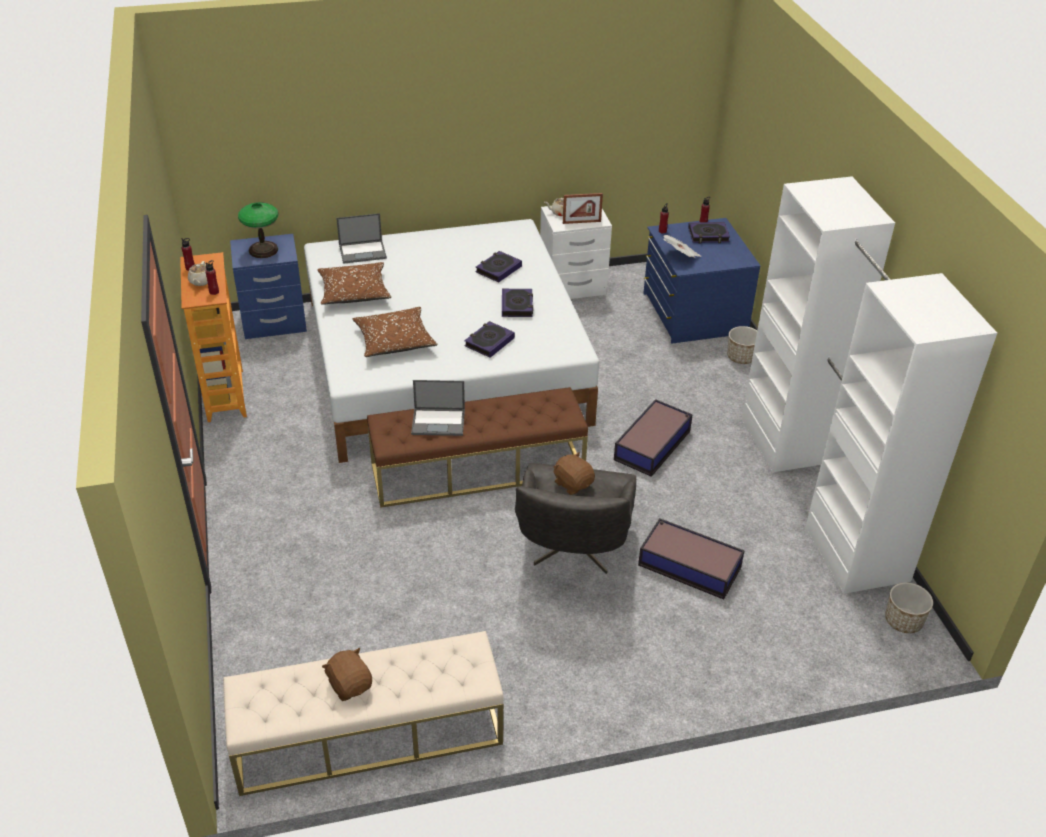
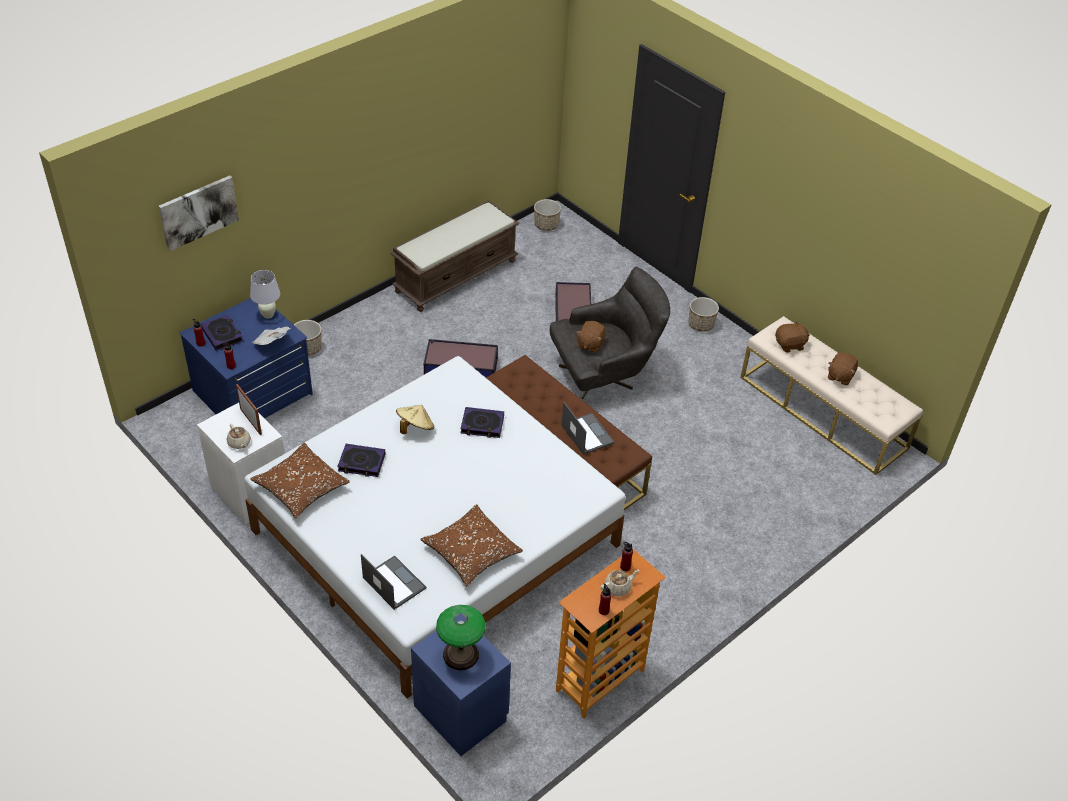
camera: 120 degrees left, 5 degrees up
(394, 341) = (525, 486): brown pillow -> brown pillow (301, 488)
(441, 664) = (790, 345): none -> brown plush toy
(517, 306) = (415, 428): book -> beige hat
(608, 691) = (701, 324): none -> planter
(723, 263) = (268, 315): none -> white table lamp
(764, 126) = (198, 212): none -> picture
(820, 495) = (456, 275): white wardrobe -> brown bench

